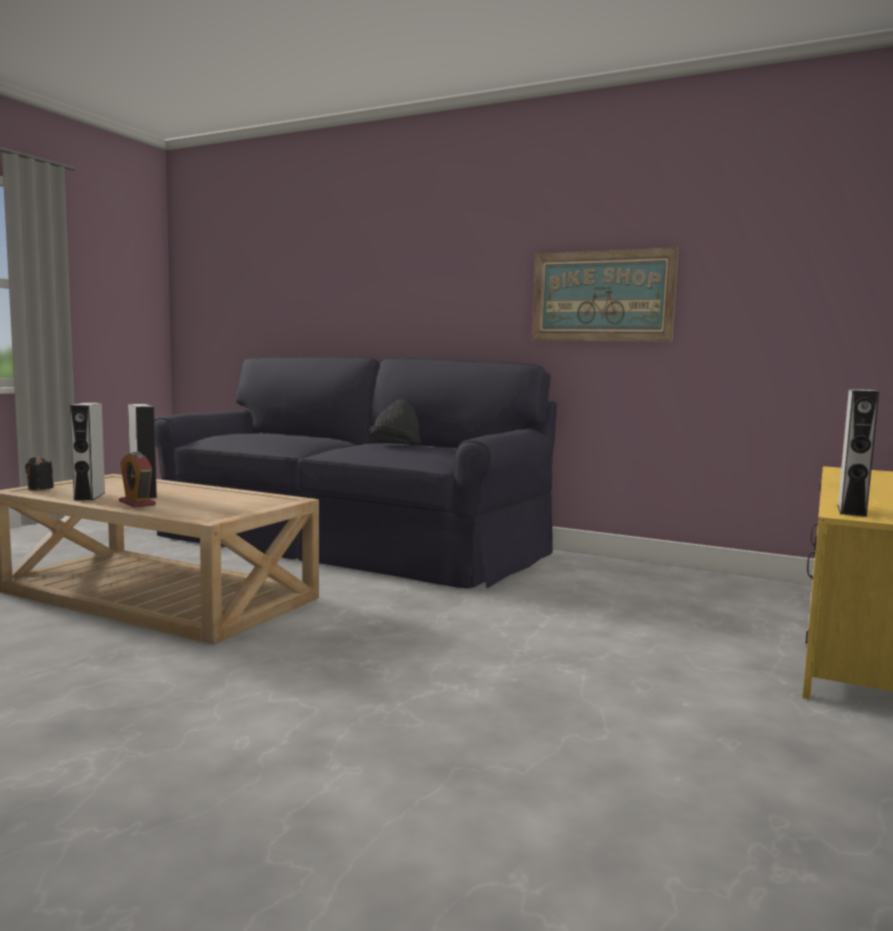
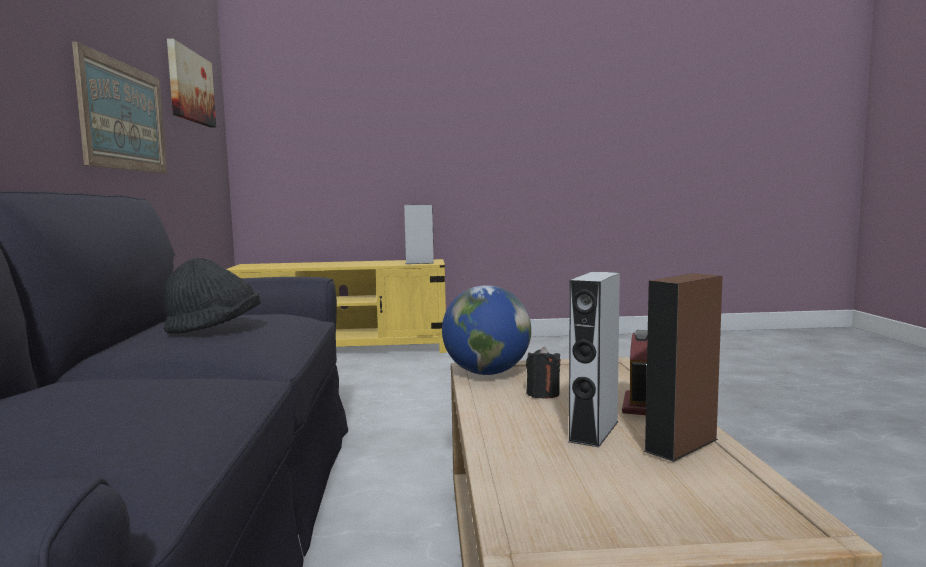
camera: 120 degrees left, 0 degrees up
(40, 488) = (751, 520): black candle -> black candle (543, 394)
(89, 496) = (681, 445): grey speaker -> brown speaker
(272, 498) = (486, 373): none -> globe
(783, 233) = (190, 87): none -> picture

